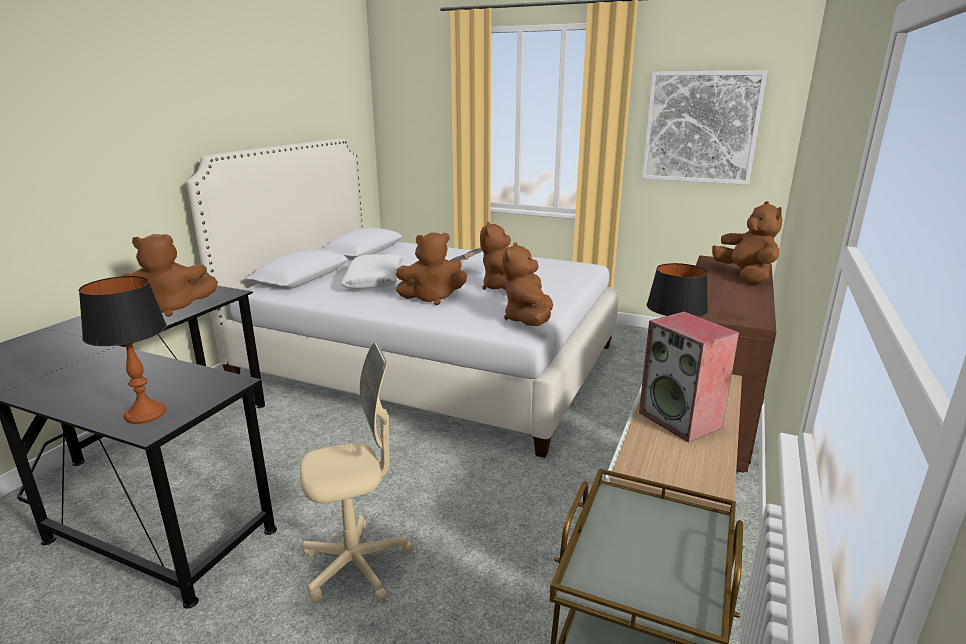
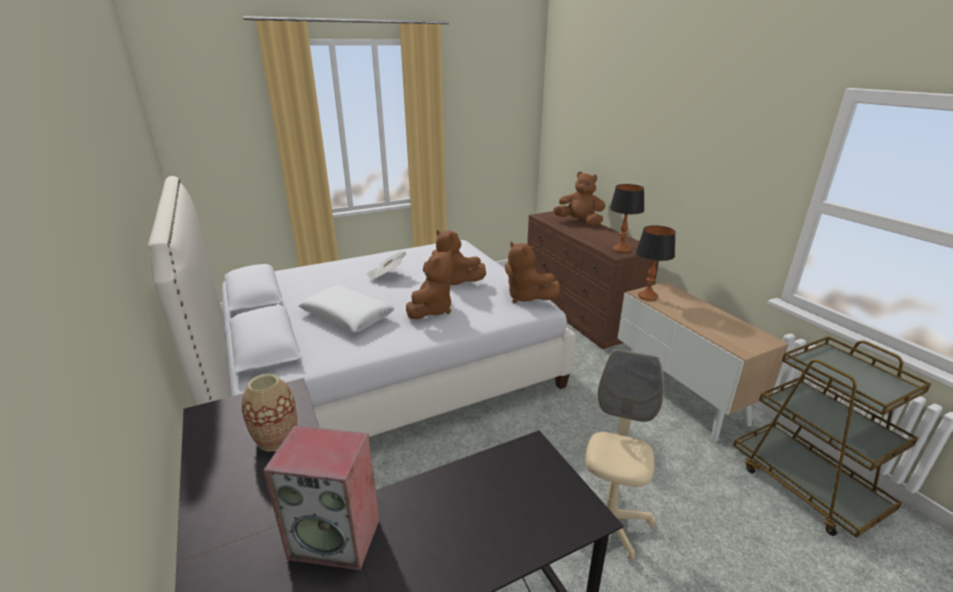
camera: 50 degrees left, 5 degrees up
(145, 414) = (554, 512): table lamp -> table lamp (620, 249)
(172, 308) = (276, 438): brown plush toy -> vase
(681, 420) = (700, 316): speaker -> speaker (336, 538)
(700, 127) = (486, 122): picture -> none

